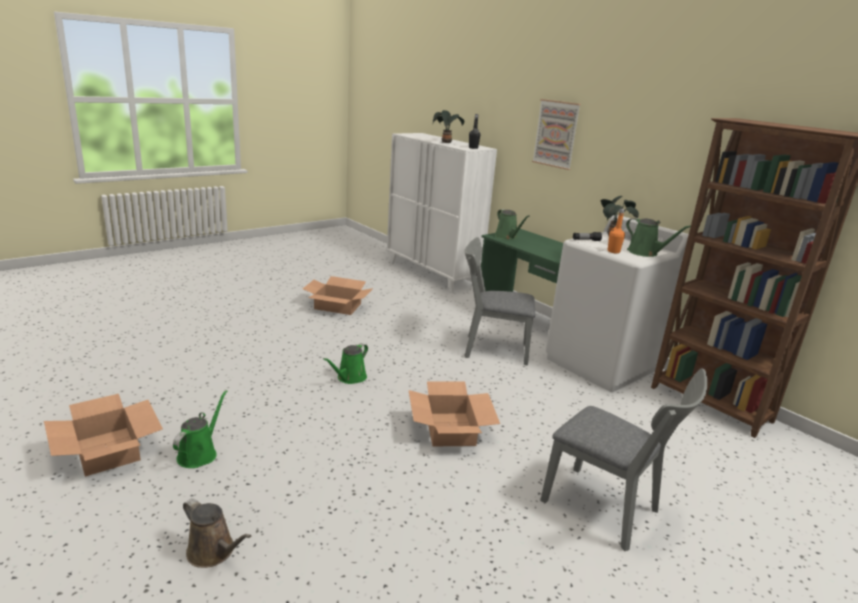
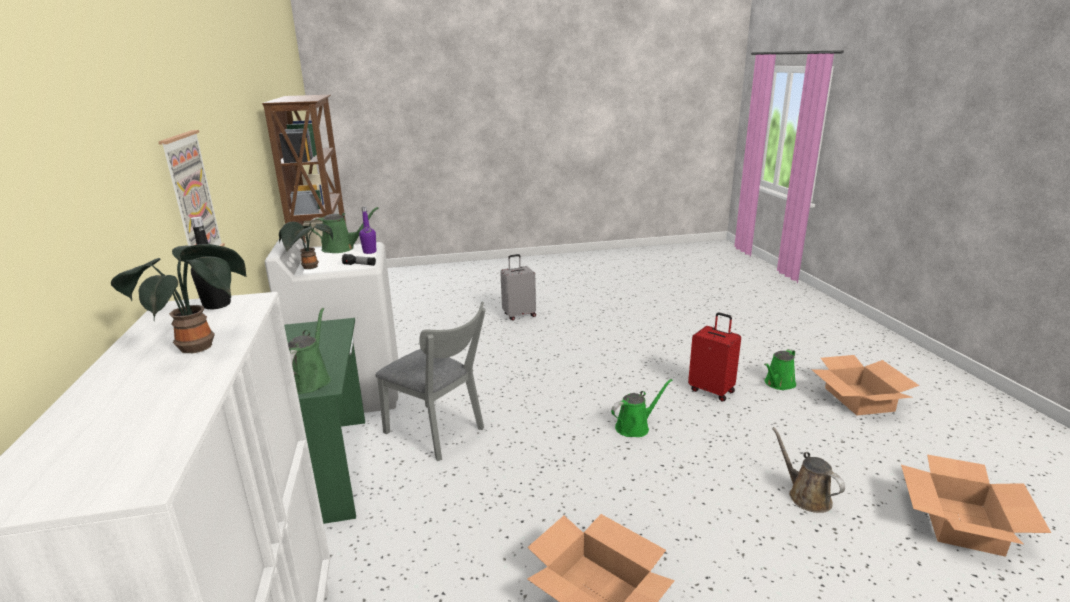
camera: 150 degrees left, 0 degrees up
(213, 552) = (749, 337): brown watering can -> brown watering can (806, 496)
(282, 428) = (712, 390): none -> red suitcase
(450, 429) = (570, 365): cardboard box -> cardboard box (961, 523)
(607, 510) = (519, 315): grey chair -> grey suitcase
(613, 251) = (369, 252): orange bottle -> purple bottle
(645, 253) = (341, 248): green watering can -> green watering can turned 90 degrees clockwise

